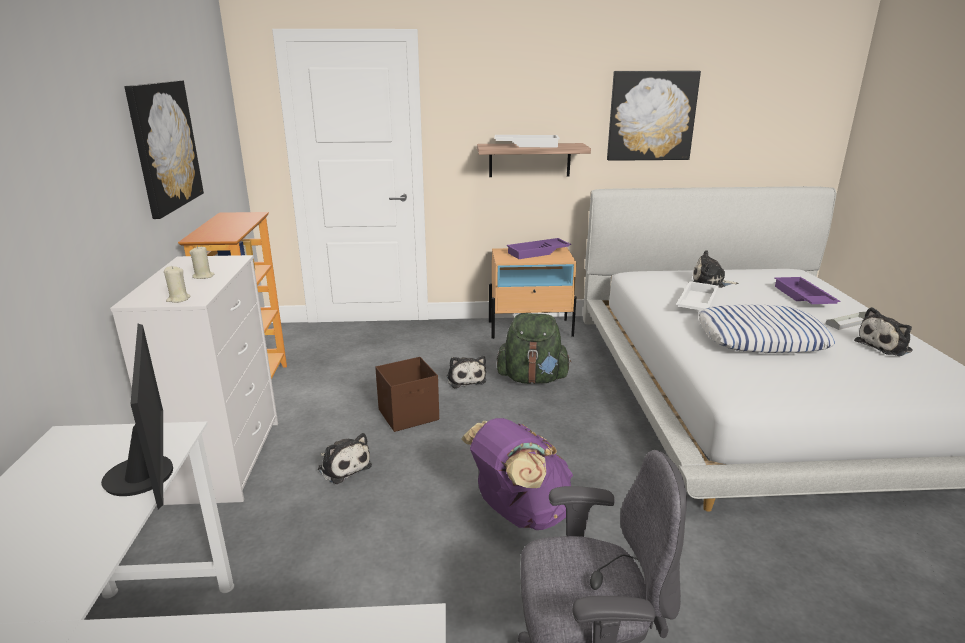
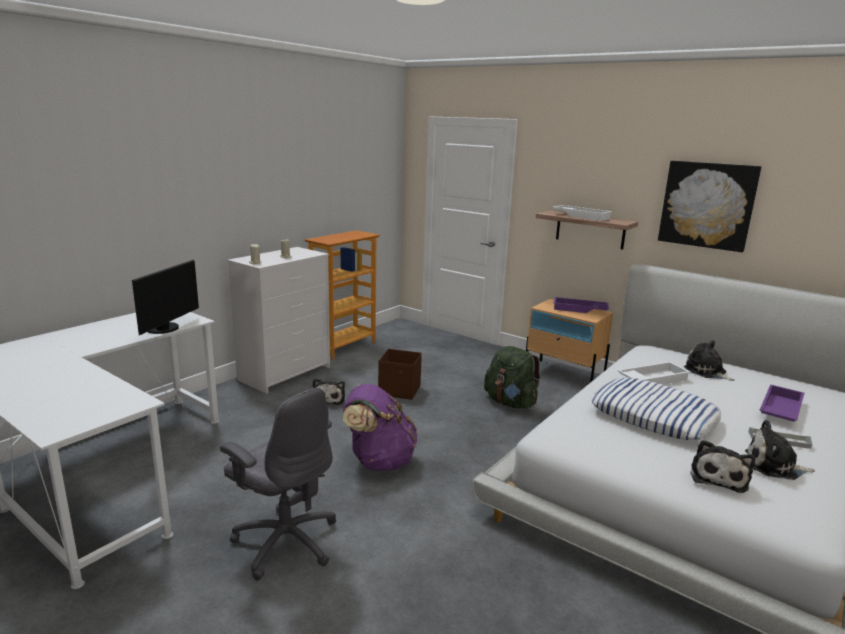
camera: 40 degrees right, 5 degrees down
(164, 146) = (311, 183): picture -> none
(465, 379) = (465, 386): plush toy -> plush toy (718, 477)

